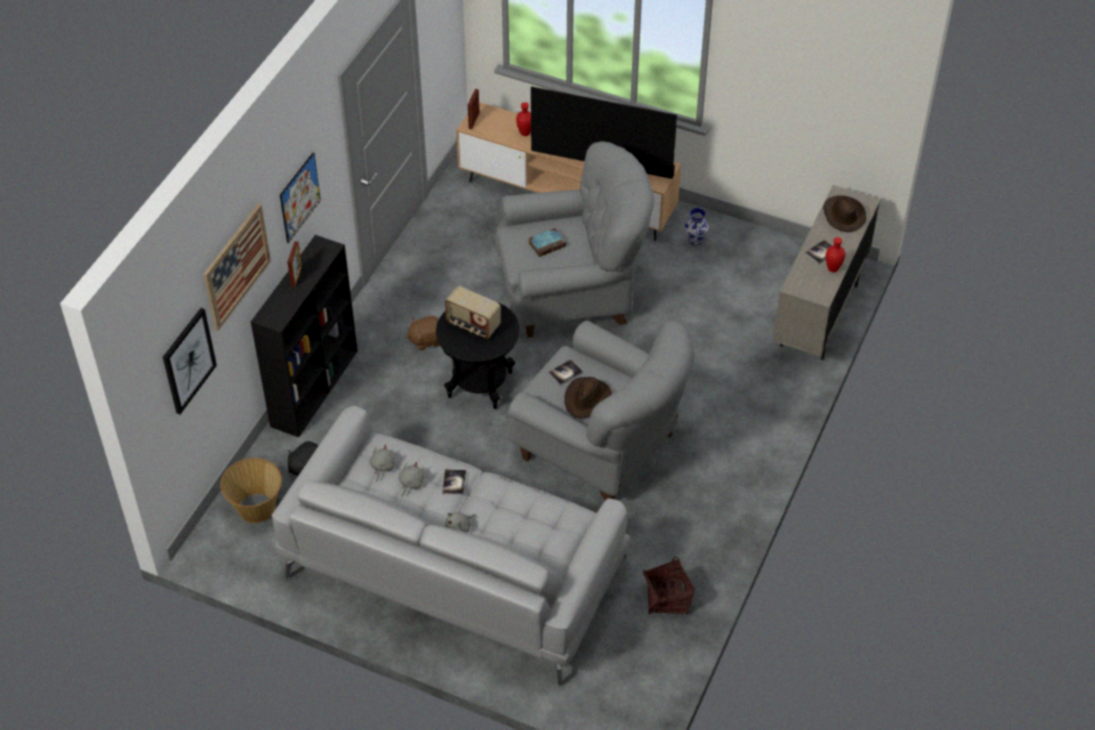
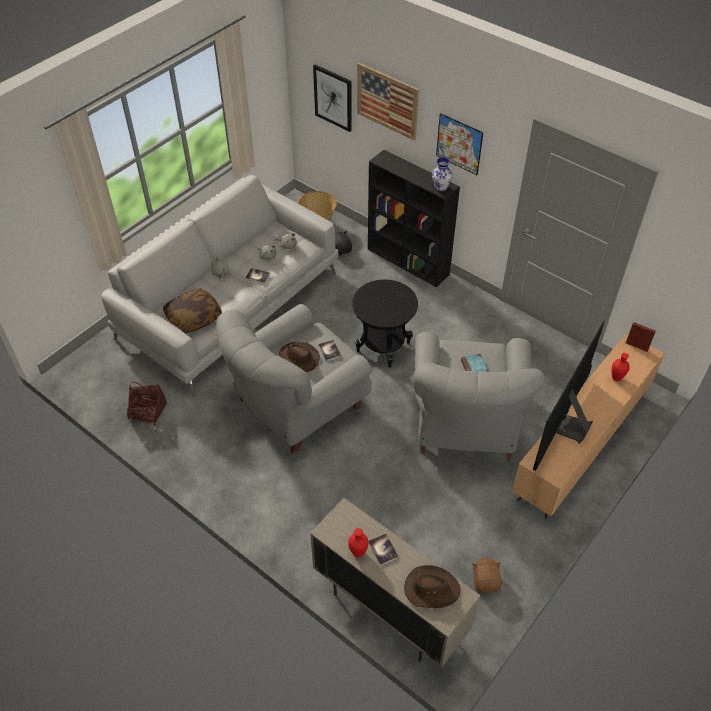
camera: 105 degrees right, 0 degrees up
(296, 276) = (419, 173): picture frame -> none
(426, 340) = (436, 325): brown plush toy -> brown plush toy (486, 581)
(473, 325) = (390, 300): radio -> none
(550, 531) = (194, 317): none -> pillow
(695, 240) = (512, 533): vase -> vase (440, 188)

